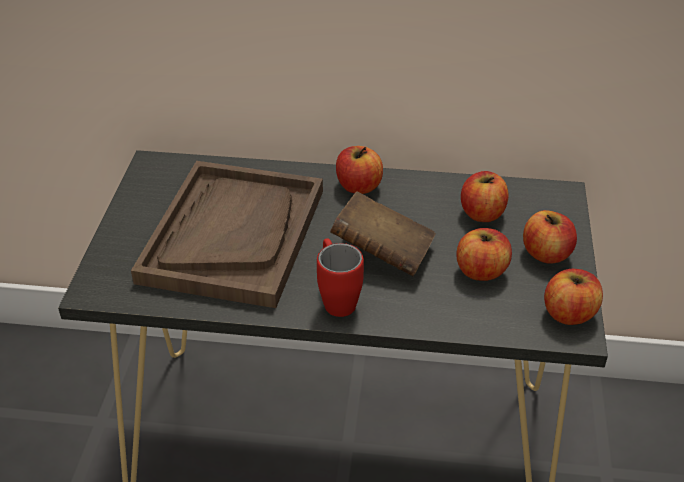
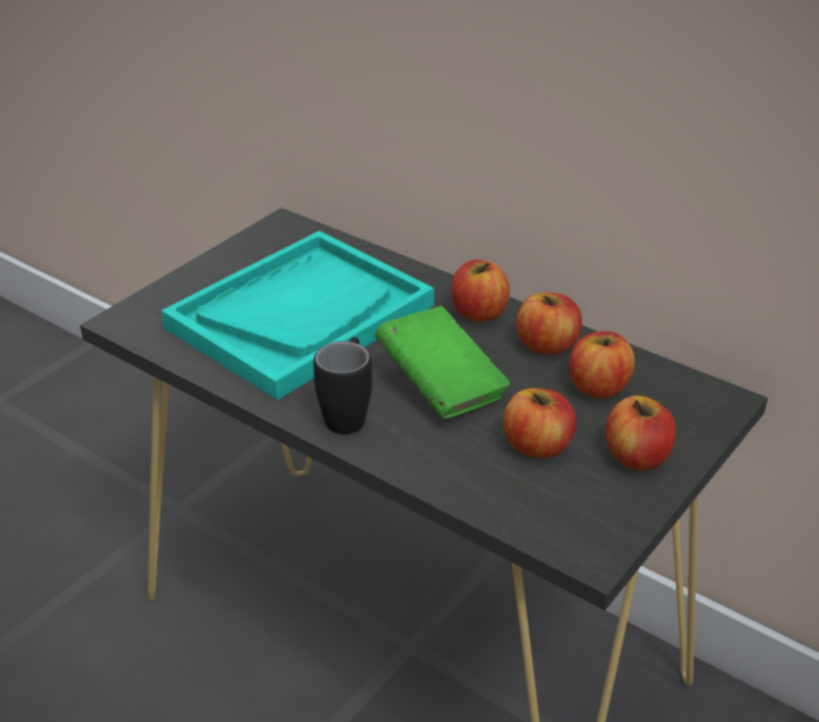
camera: 30 degrees right, 5 degrees down
(233, 235) = (300, 316): brown tray -> turquoise tray
(336, 298) = (348, 413): red mug -> black mug
(382, 253) = (441, 387): brown book -> green book
(568, 313) = (601, 530): apple -> apple (547, 345)

